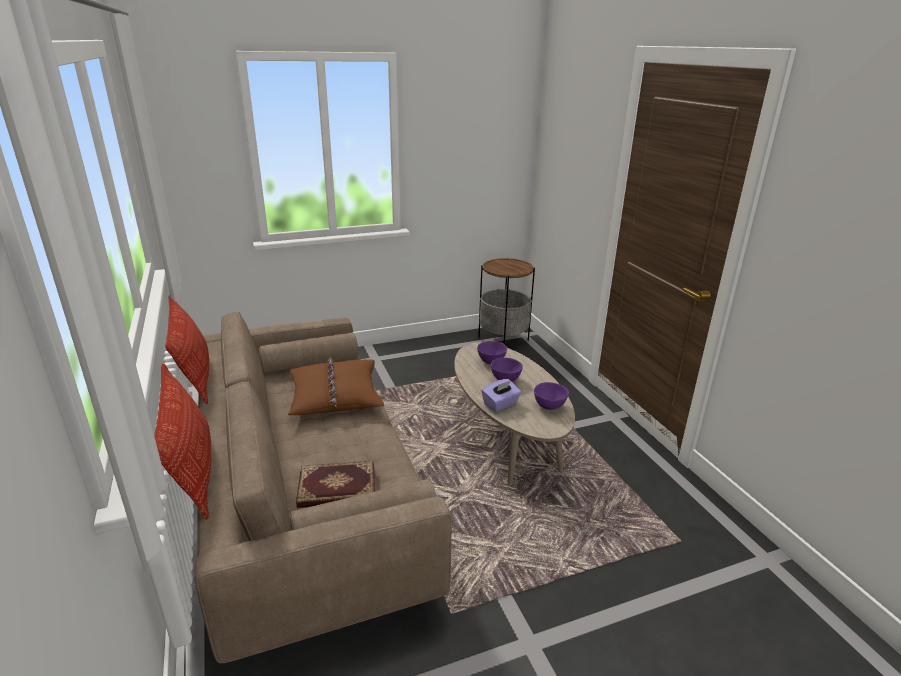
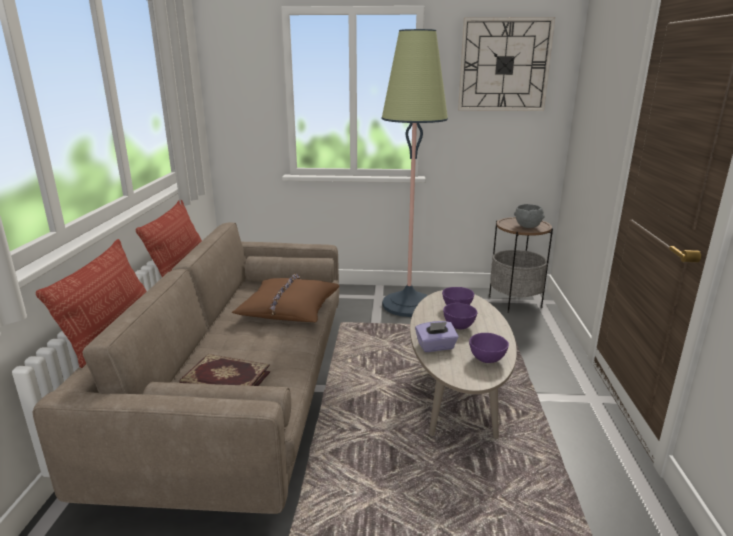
camera: 25 degrees right, 5 degrees down
(410, 361) = (408, 305): none -> floor lamp
(475, 113) = (504, 65): none -> wall clock
(512, 268) = (527, 226): none -> grey bowl

